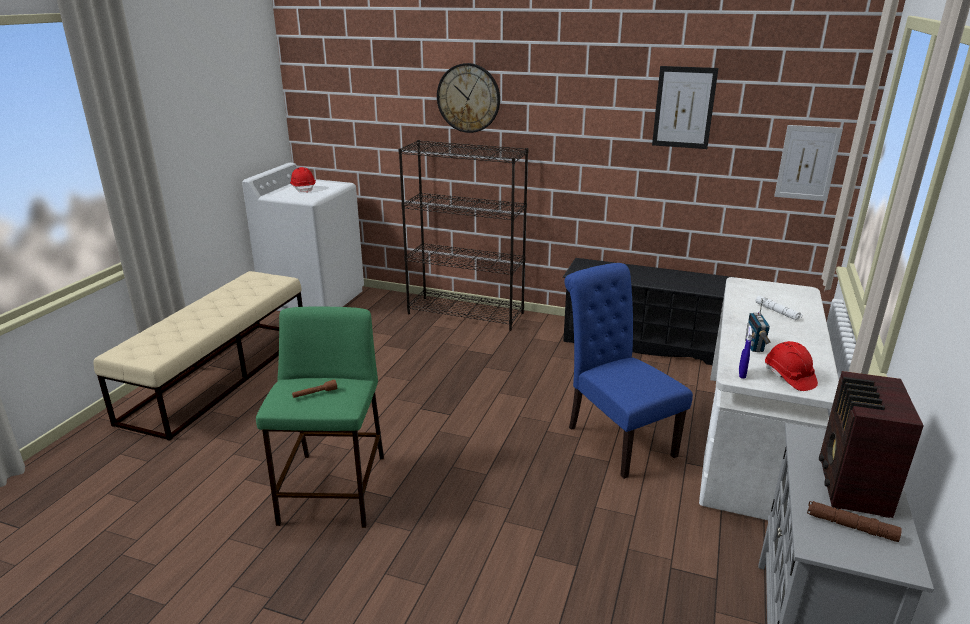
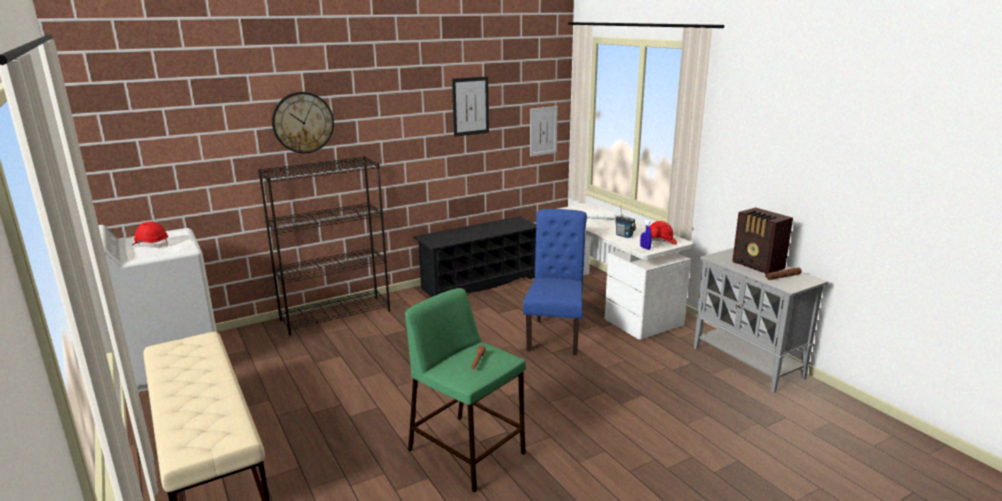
camera: 50 degrees left, 5 degrees down
(615, 438) = (555, 334): blue chair -> blue chair turned 90 degrees clockwise

